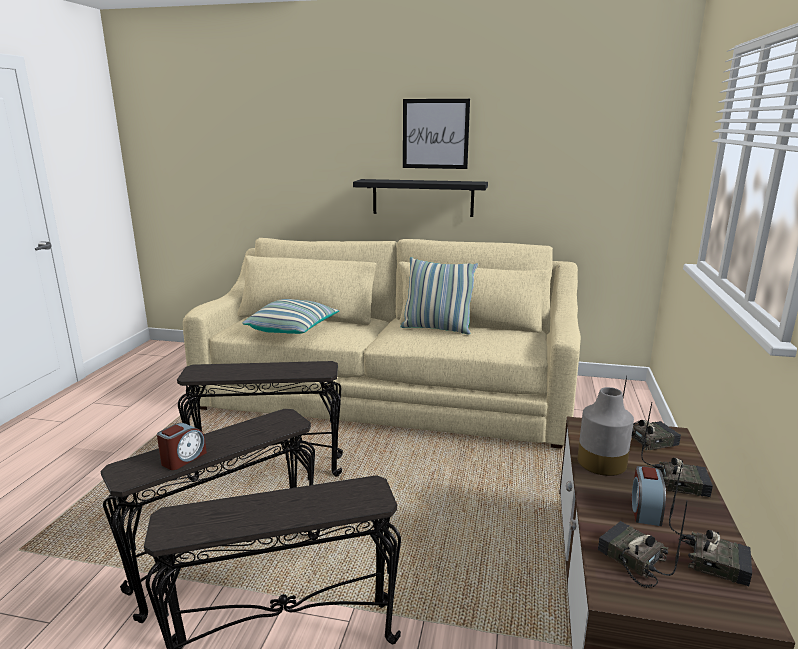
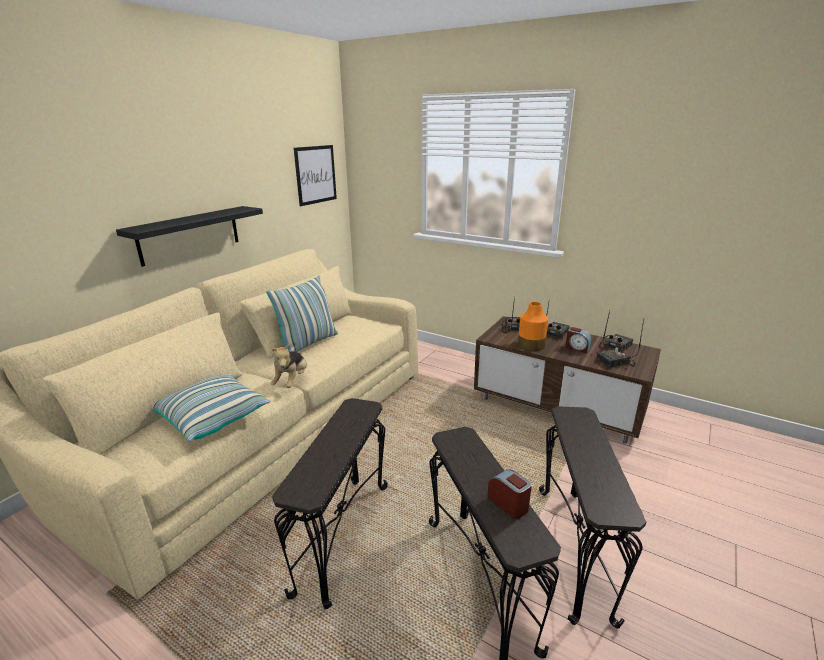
camera: 70 degrees left, 5 degrees up
(362, 339) = (292, 381): none -> plush toy
(435, 134) = (188, 165): picture -> picture (315, 174)
(601, 462) = (531, 345): grey vase -> orange vase

